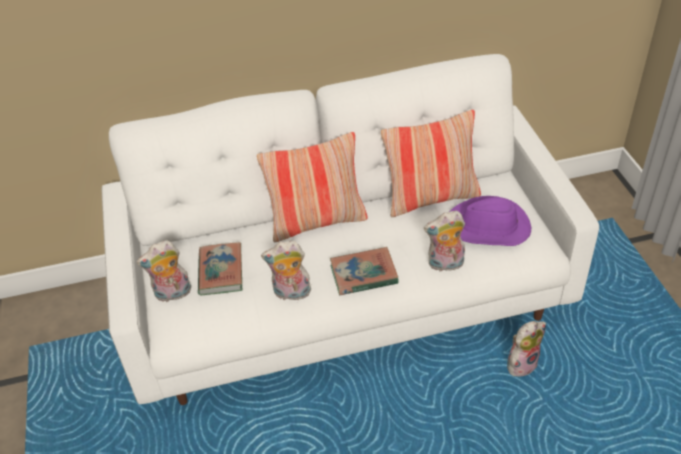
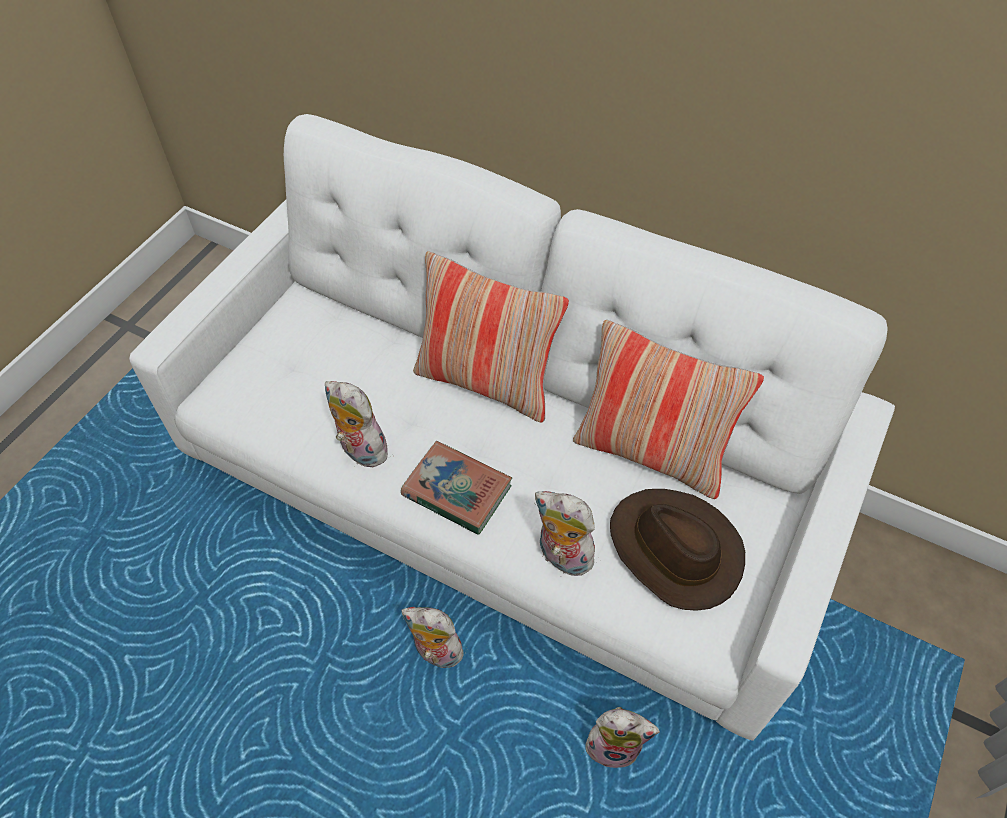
camera: 40 degrees right, 10 degrees up
(172, 294) = (258, 357): plush toy -> plush toy (436, 653)
(221, 272) = (326, 367): book -> none
(488, 227) = (674, 550): purple hat -> brown hat

